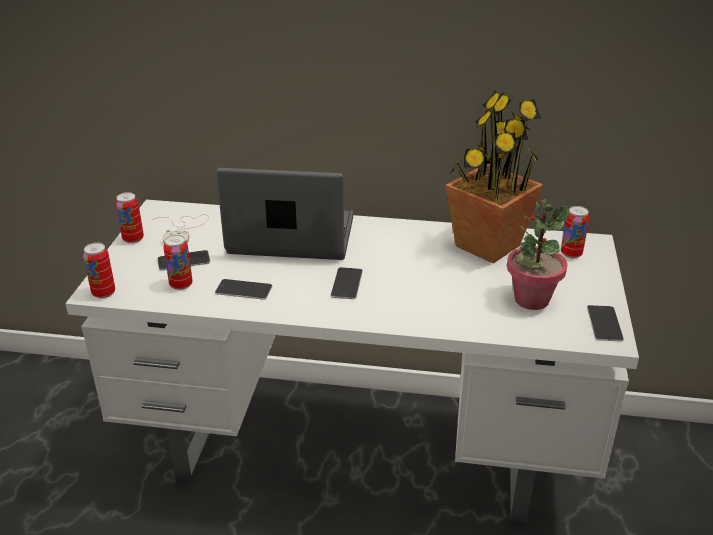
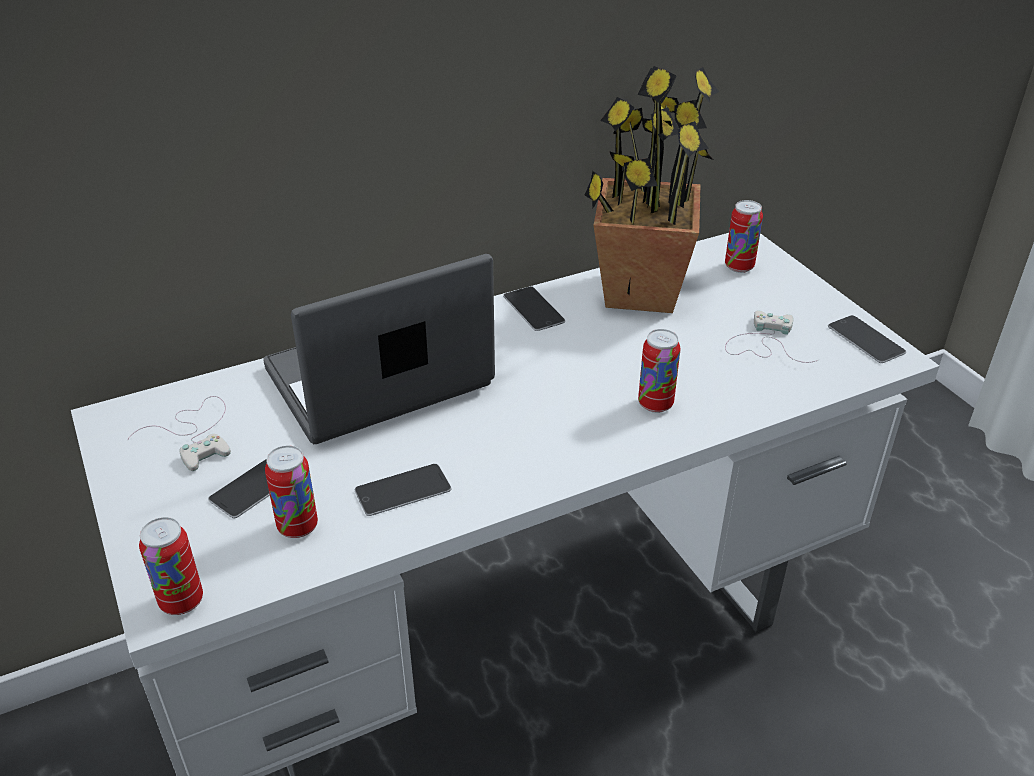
camera: 35 degrees left, 5 degrees up
(133, 239) = (127, 486): can -> can (655, 404)
(346, 283) = (533, 416): phone -> phone (533, 309)
(531, 299) = (764, 343): potted plant -> white game controller

